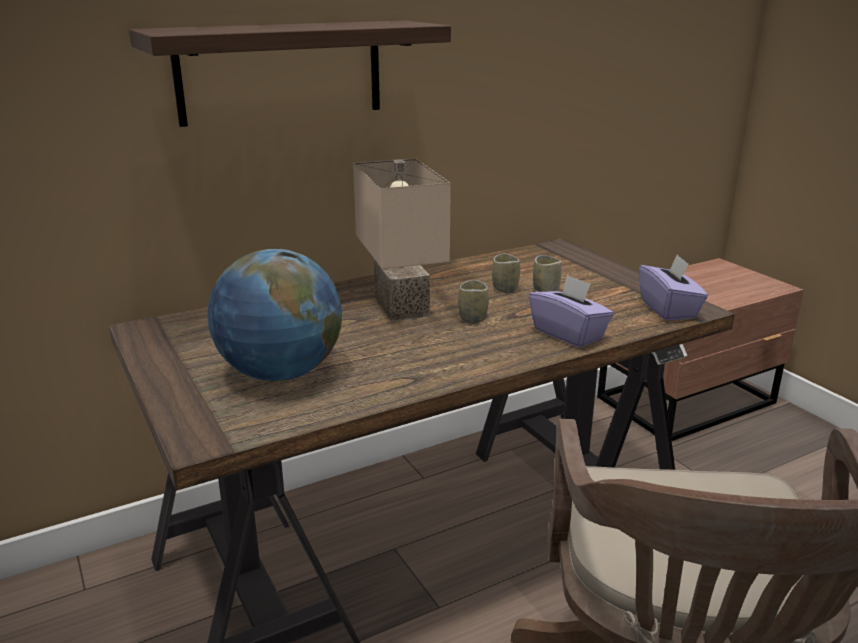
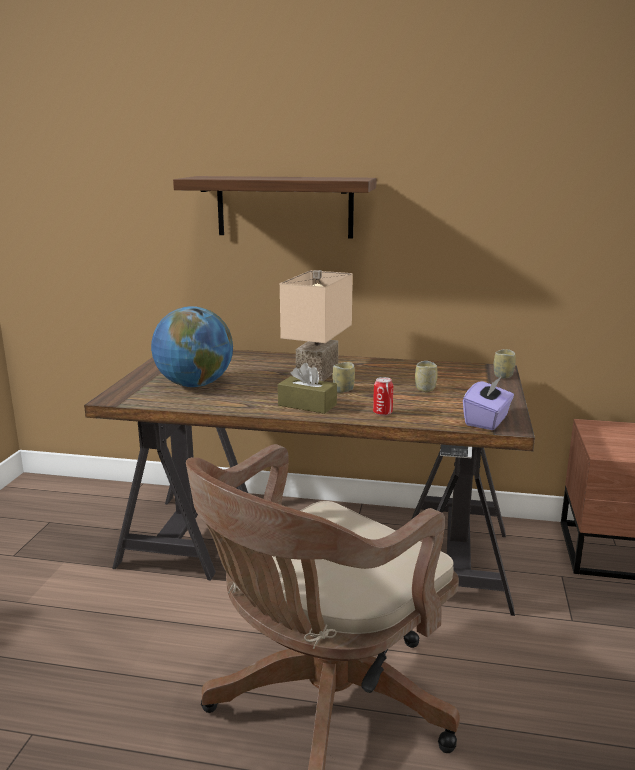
camera: 40 degrees right, 5 degrees down
(477, 352) = (307, 405): none -> brown tissue box
(505, 289) = (400, 381): cup -> cup (503, 375)
(569, 334) = (382, 413): purple tissue box -> can

